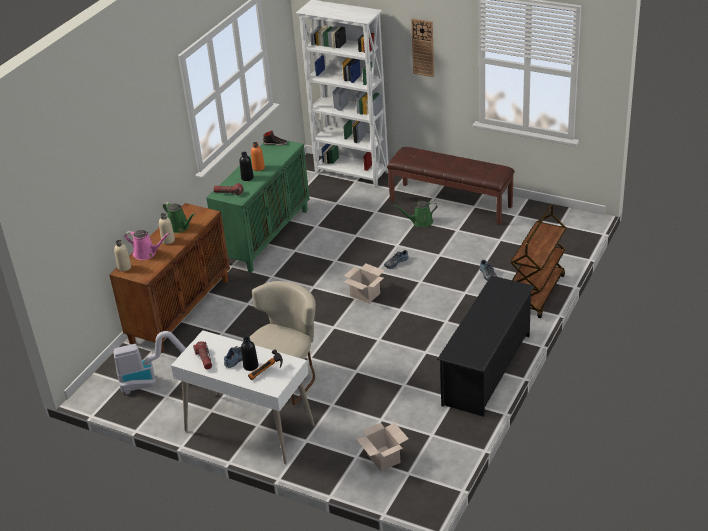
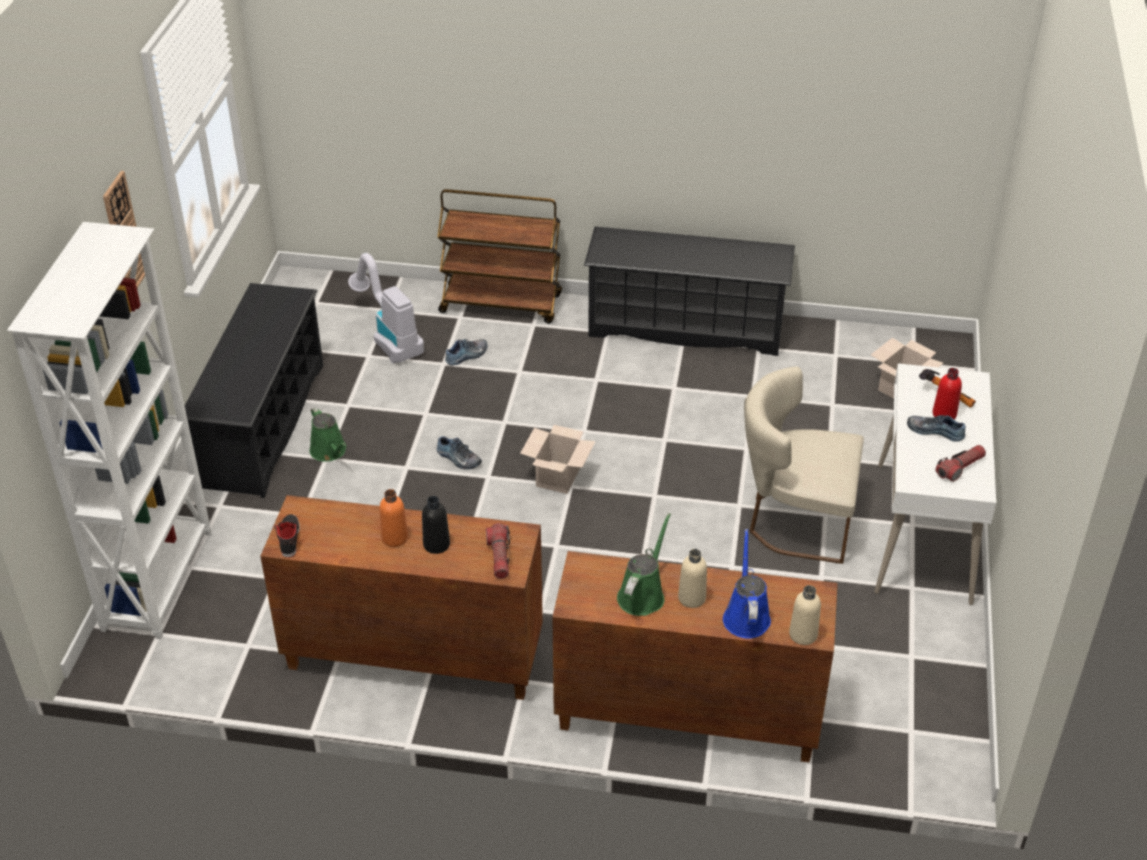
camera: 110 degrees left, 5 degrees up
(147, 253) = (746, 616): pink watering can -> blue watering can
(151, 380) = (885, 691): vacuum cleaner -> vacuum cleaner (388, 337)
(250, 366) = (944, 414): black bottle -> red bottle
(265, 236) = (411, 657): green cabinet -> brown cabinet
(451, 203) = (263, 425): brown bench -> black shoe rack

